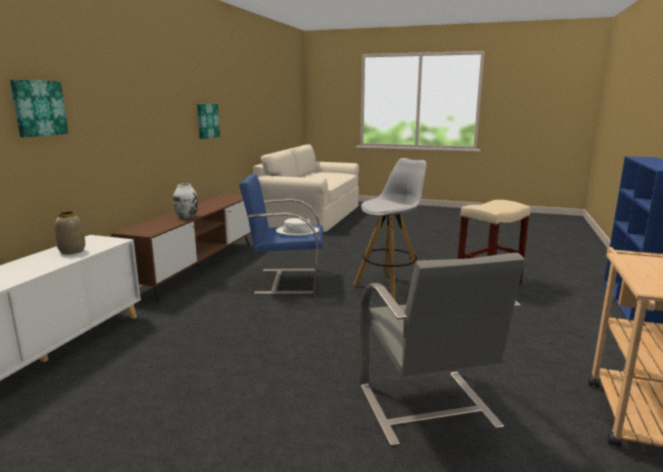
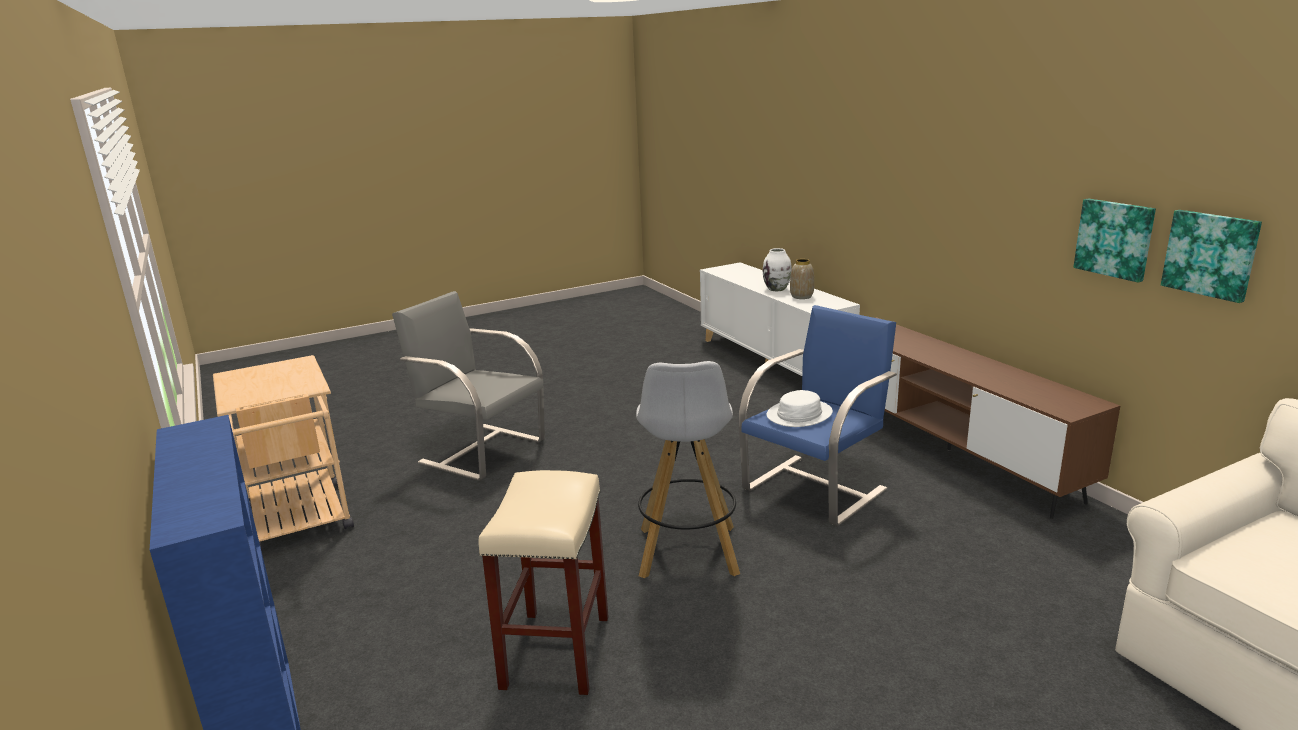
camera: 135 degrees right, 5 degrees up
(38, 108) = (842, 163): picture -> picture (1211, 254)
(186, 217) = (917, 352): white vase -> white vase (777, 289)

